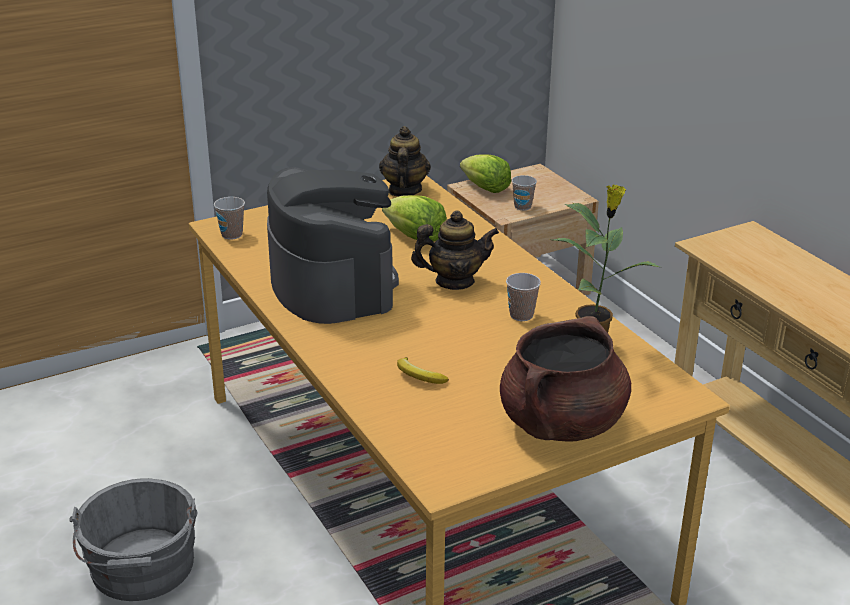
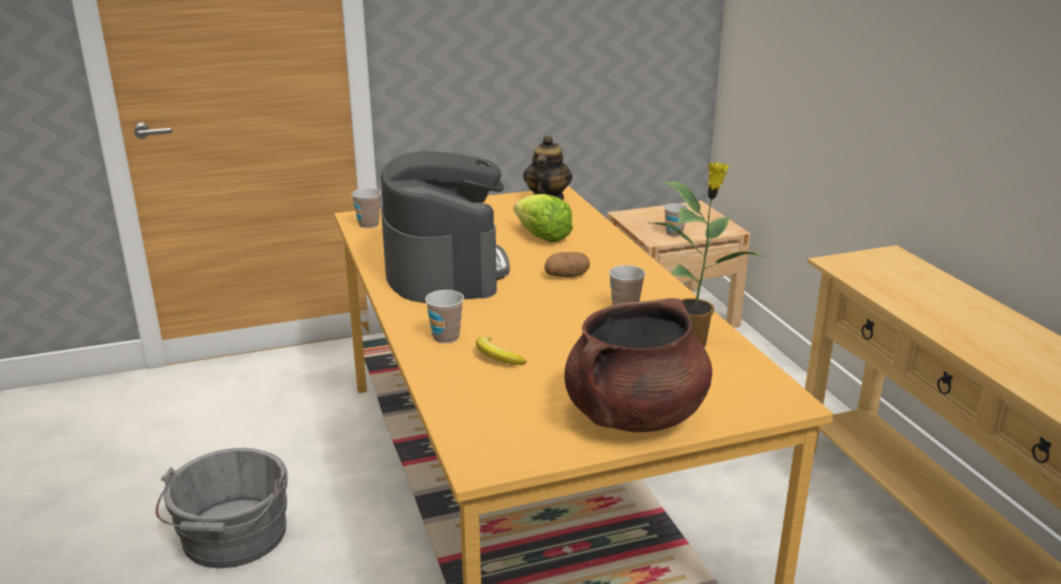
camera: 10 degrees right, 5 degrees down
(363, 360) = (446, 337): none -> cup
(454, 281) = (566, 276): teapot -> potato
(485, 188) = (642, 217): lettuce -> none

